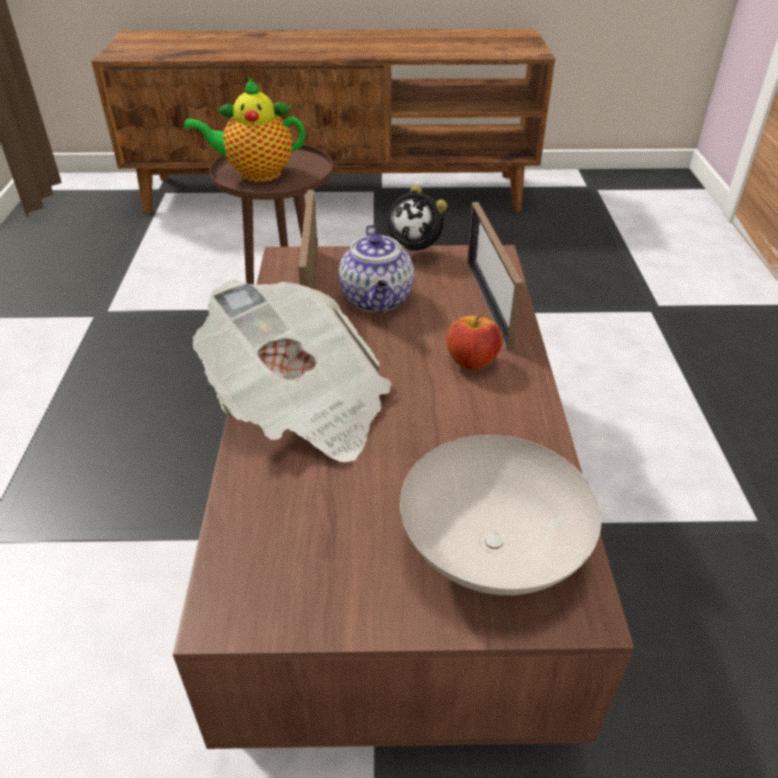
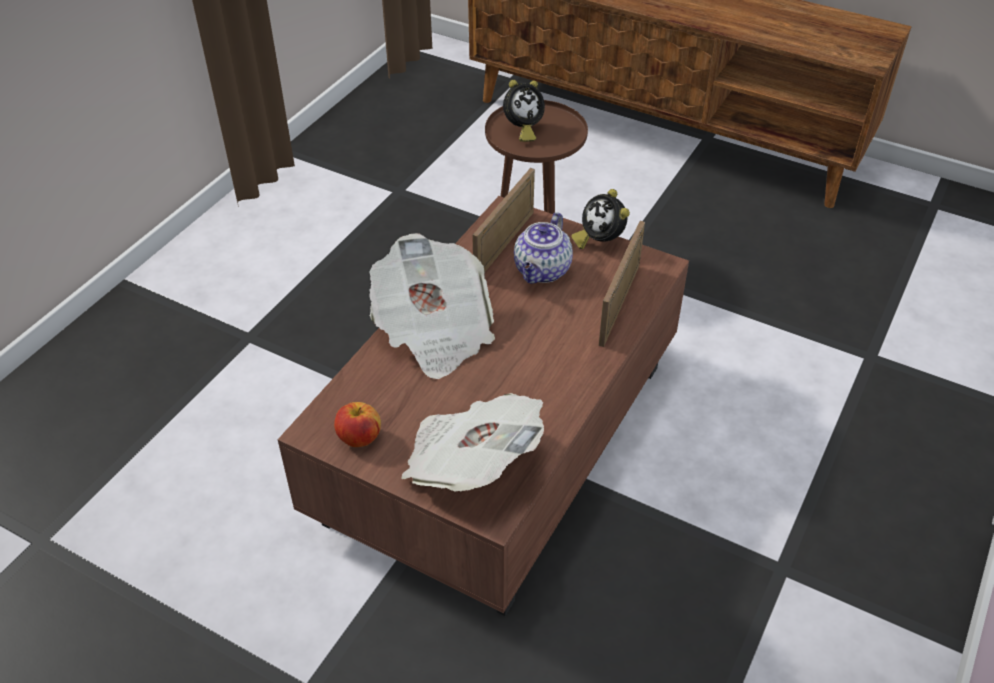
camera: 30 degrees right, 5 degrees up
(255, 173) = (522, 130): teapot -> alarm clock
(472, 362) = (566, 344): apple -> apple (359, 438)
(489, 551) = (471, 463): white bowl -> newspaper

